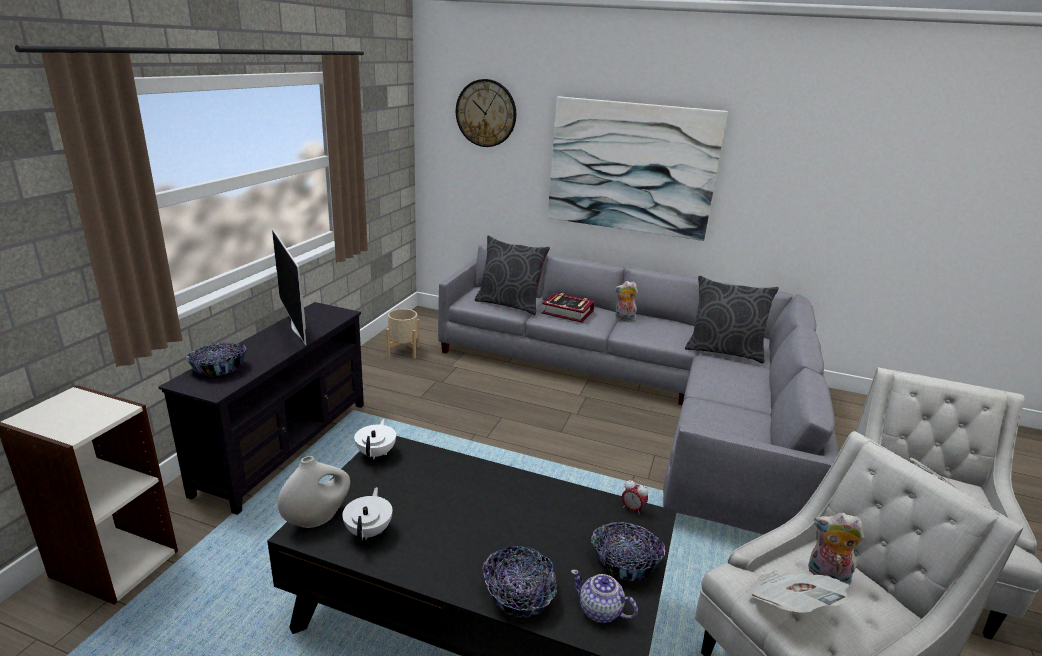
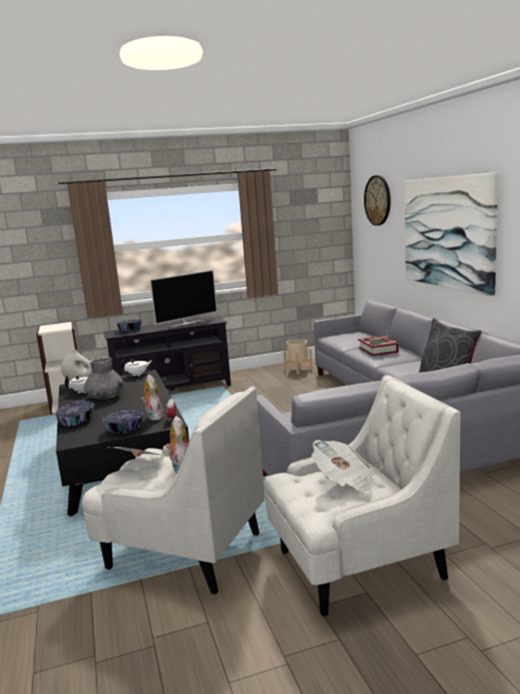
camera: 55 degrees right, 10 degrees down
(298, 328) = (186, 323): television -> television turned 150 degrees counterclockwise
(439, 521) = (105, 397): none -> grey vase
(509, 304) = (352, 341): grey pillow -> none
(600, 611) = (83, 434): teapot -> none
(624, 319) = (414, 361): plush toy -> plush toy (153, 416)

